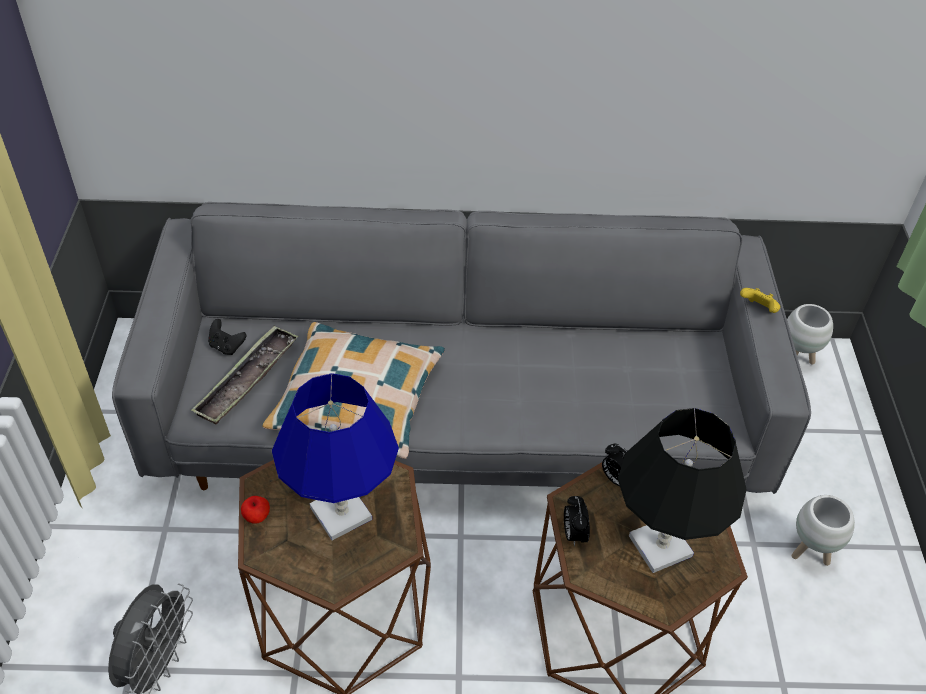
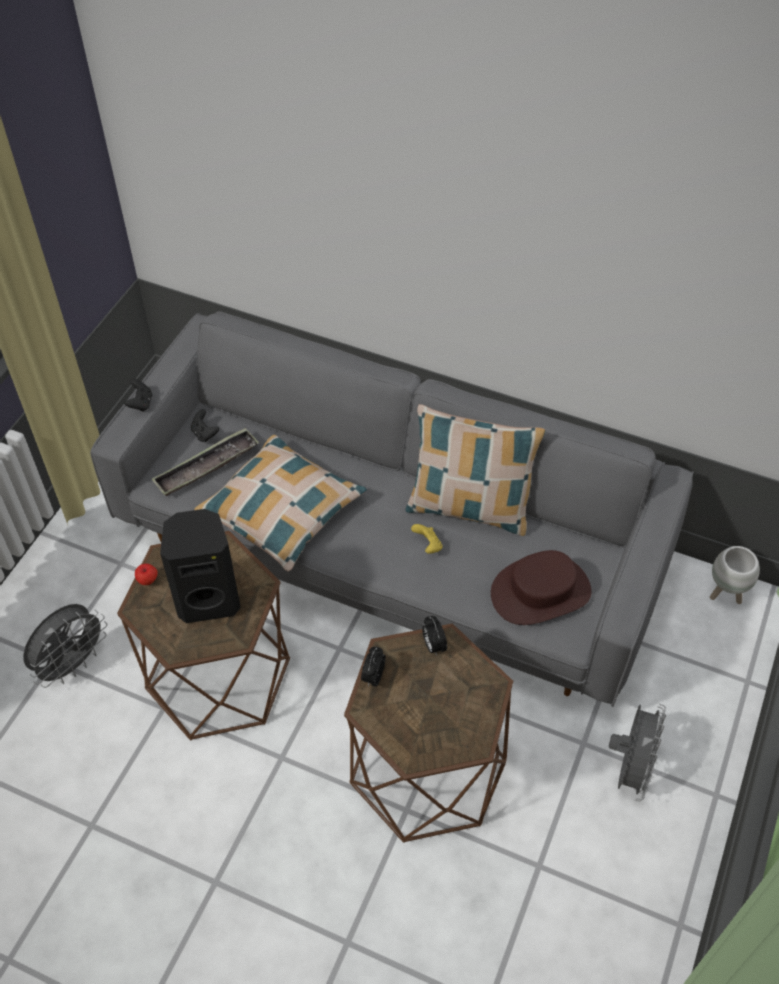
camera: 25 degrees right, 5 degrees up
(150, 326) = (141, 403): none -> black game controller
(341, 513) = (208, 599): blue table lamp -> black speaker
(552, 339) = (469, 508): none -> pillow
(661, 546) = (436, 711): black table lamp -> none
(670, 397) = (540, 591): none -> brown hat
(758, 309) = (644, 540): yellow game controller -> yellow game controller (428, 545)
(809, 552) = (629, 768): white planter -> grey fan

